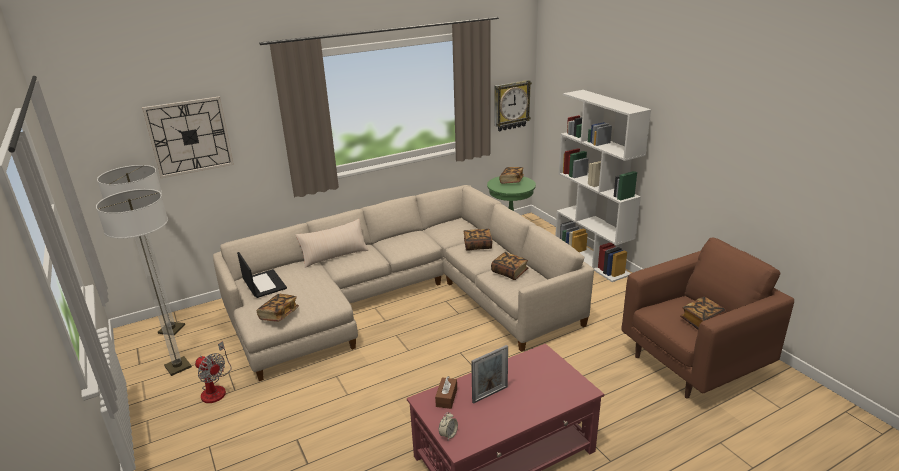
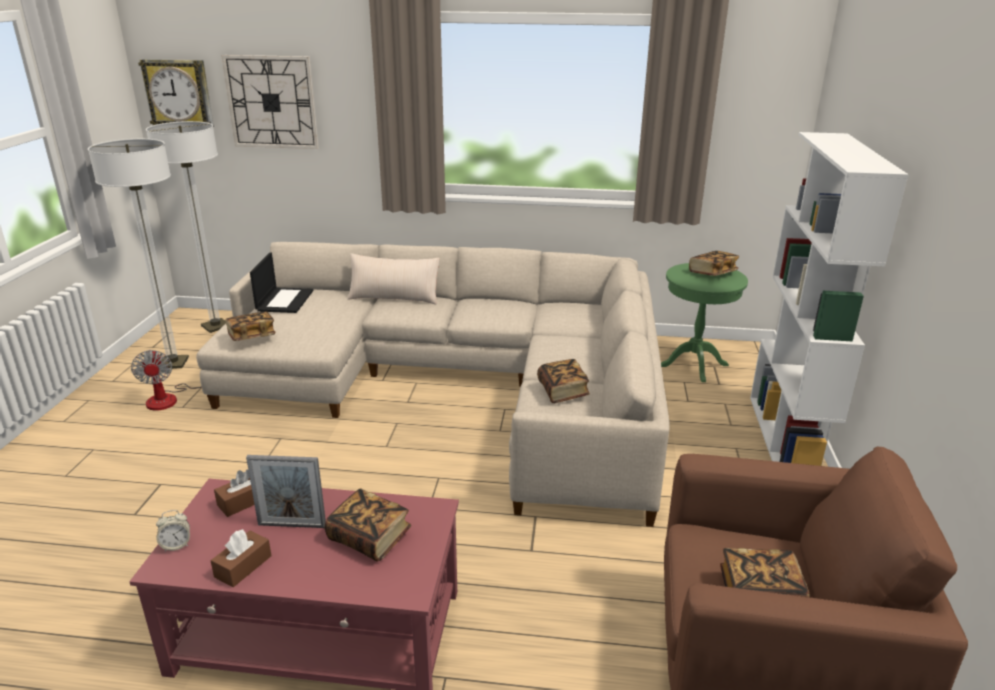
camera: 35 degrees right, 0 degrees up
(477, 245) = (570, 343): book -> book (369, 538)
(498, 423) = (243, 566): none -> brown tissue box
(511, 105) = (757, 153): wall clock -> wall clock (179, 97)

